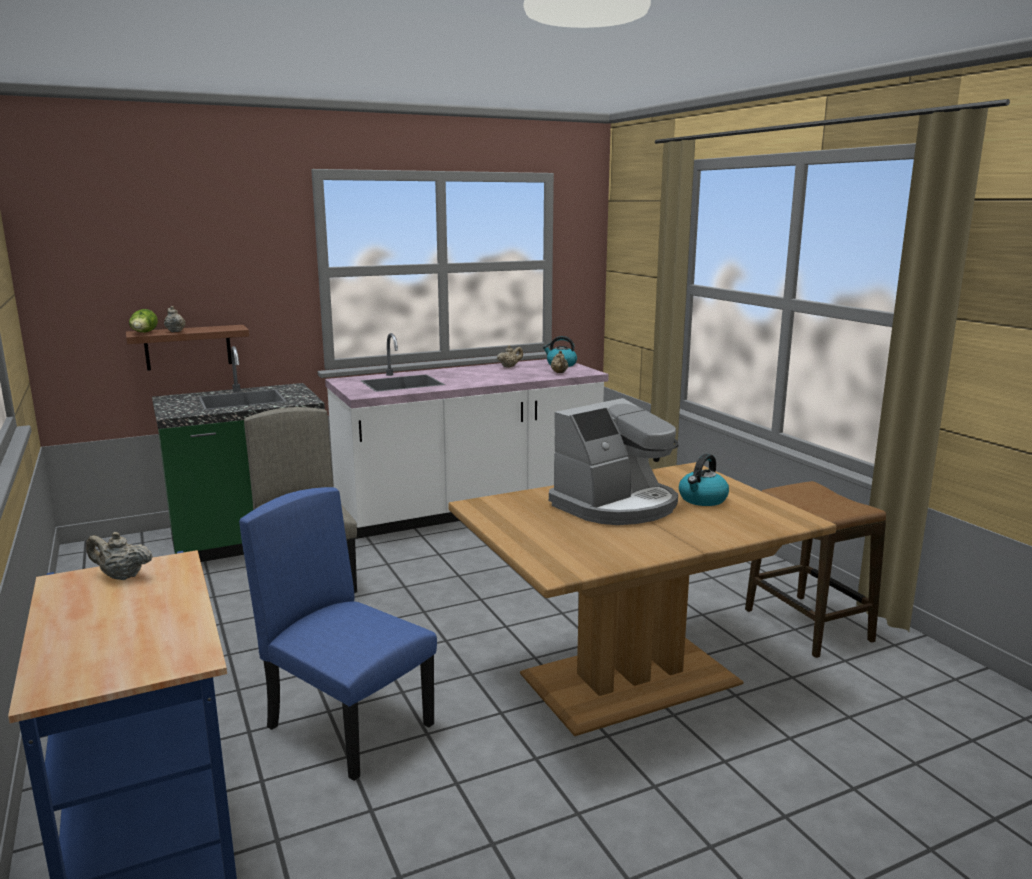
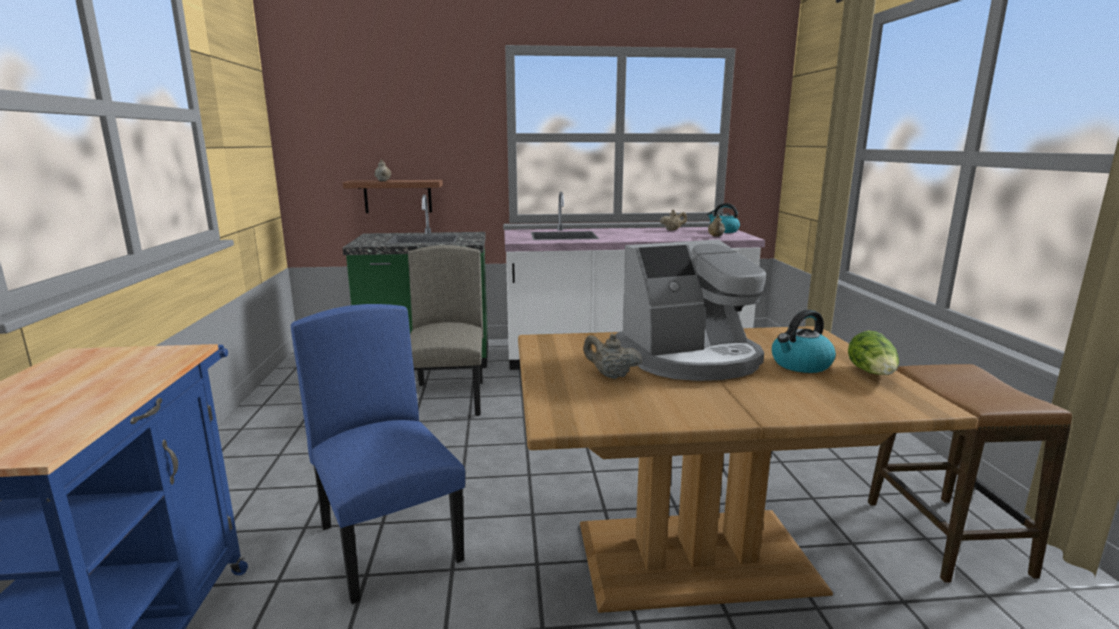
camera: 20 degrees right, 0 degrees up
(121, 576) = (123, 358): beige teapot -> beige teapot (611, 375)
(144, 333) = (359, 181): lettuce -> lettuce (873, 374)

